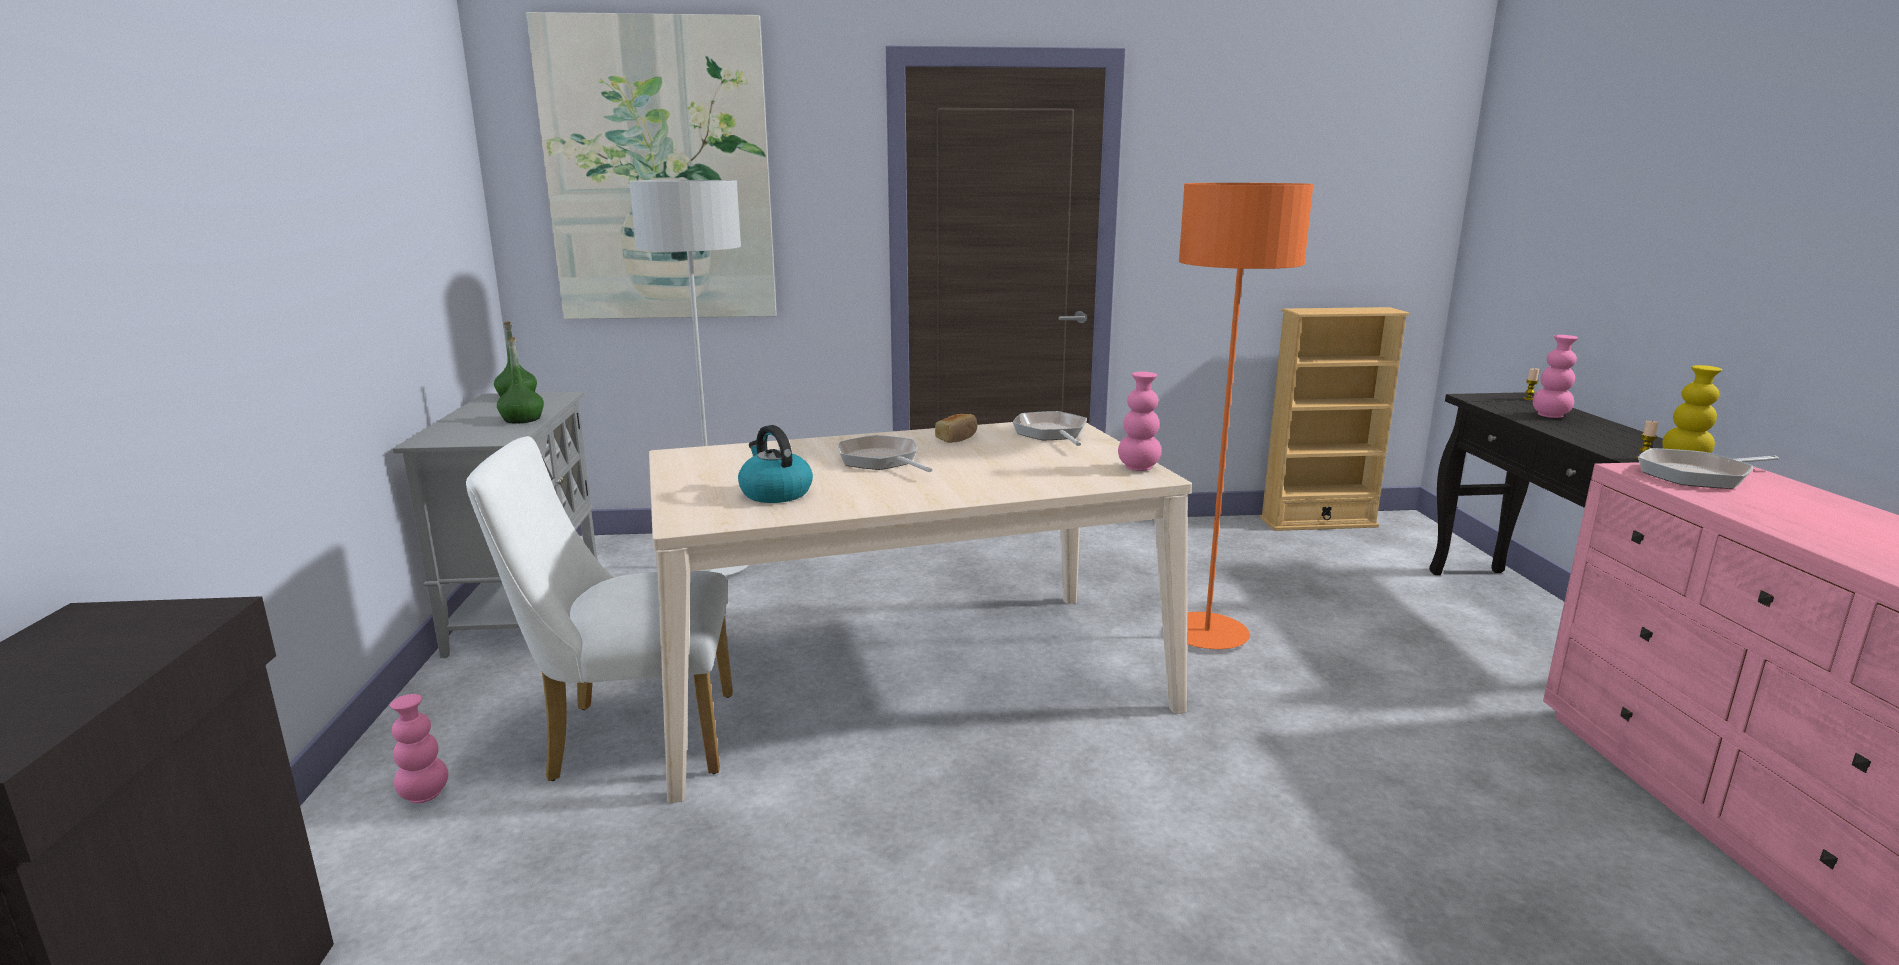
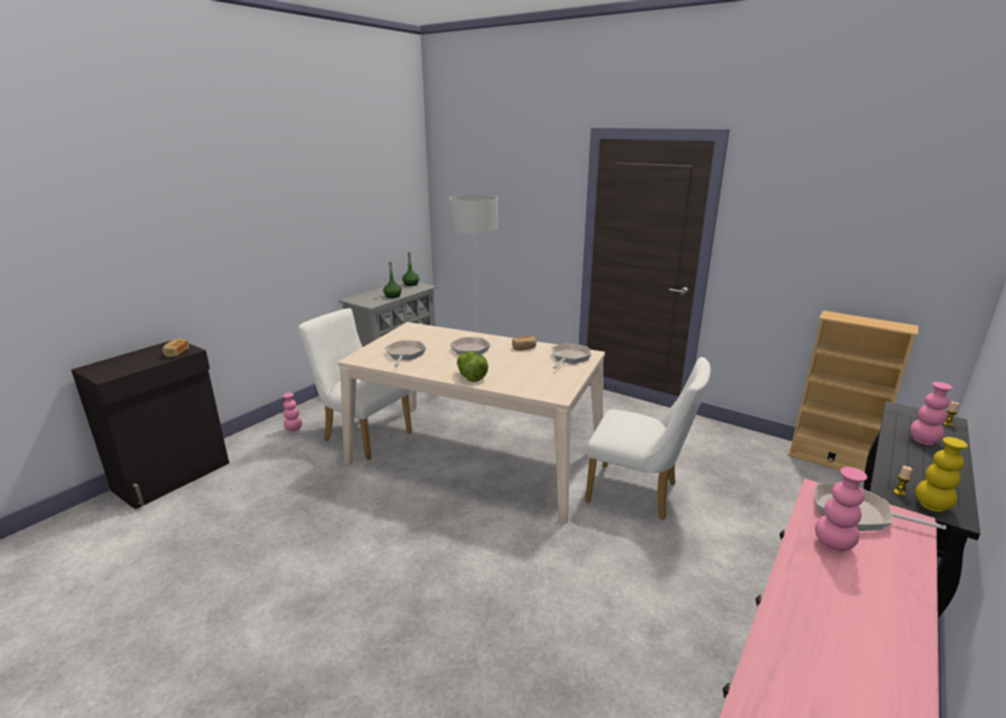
camera: 40 degrees right, 5 degrees up
(165, 628) = (176, 353): none -> bread
(659, 172) = (488, 188): picture -> none
(775, 493) = (405, 354): kettle -> frying pan
(973, 490) = (470, 377): none -> lettuce
(1138, 468) = (563, 389): pink vase -> pink vase (832, 545)
(1206, 635) = (639, 494): orange floor lamp -> white chair

